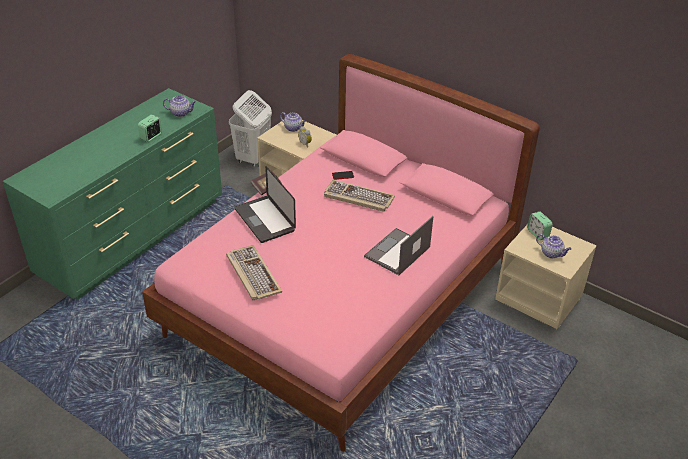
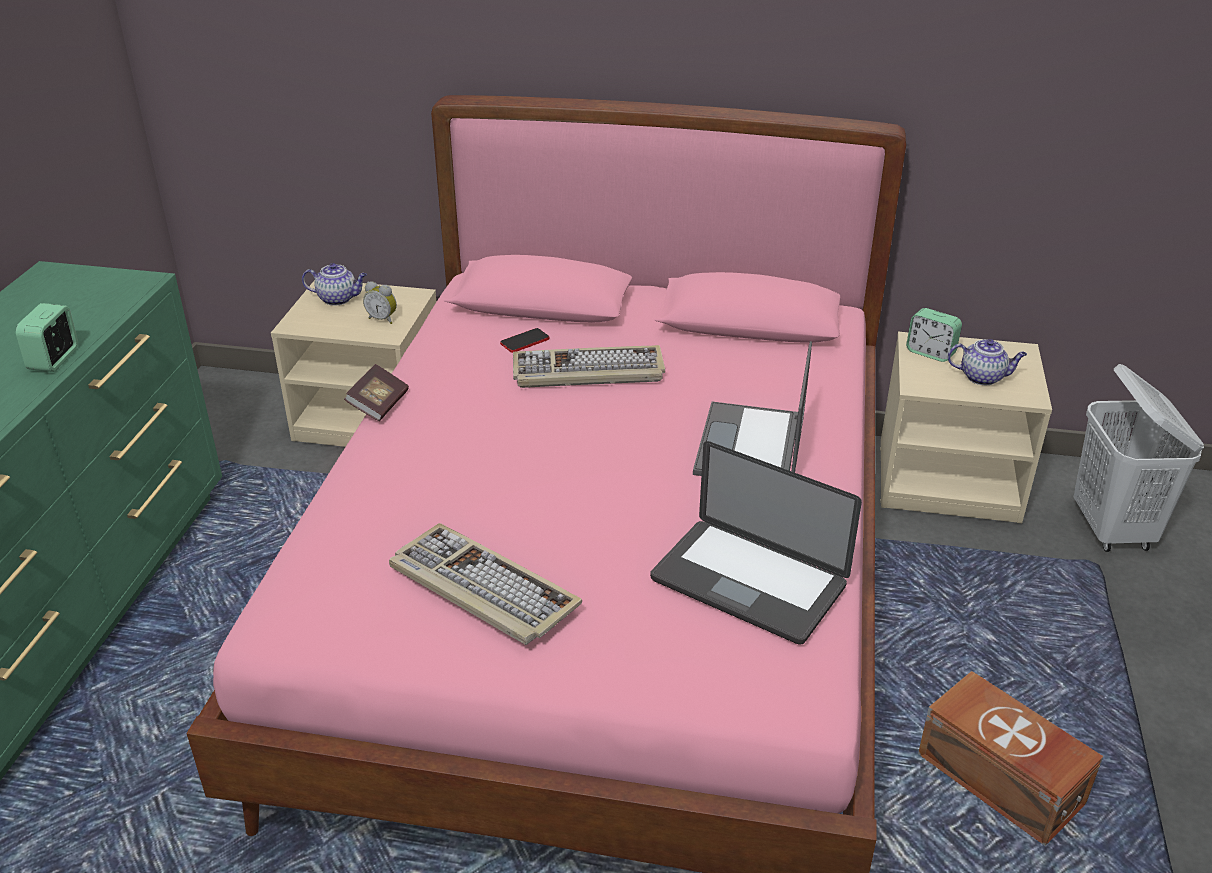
camera: 25 degrees left, 5 degrees down
(181, 113) = (102, 298): teapot -> none
(253, 158) = (245, 397): white laundry basket -> white laundry basket (1112, 530)
(264, 220) = (424, 466): laptop -> laptop (748, 582)
(450, 428) = (1000, 782): none -> brown storage box

